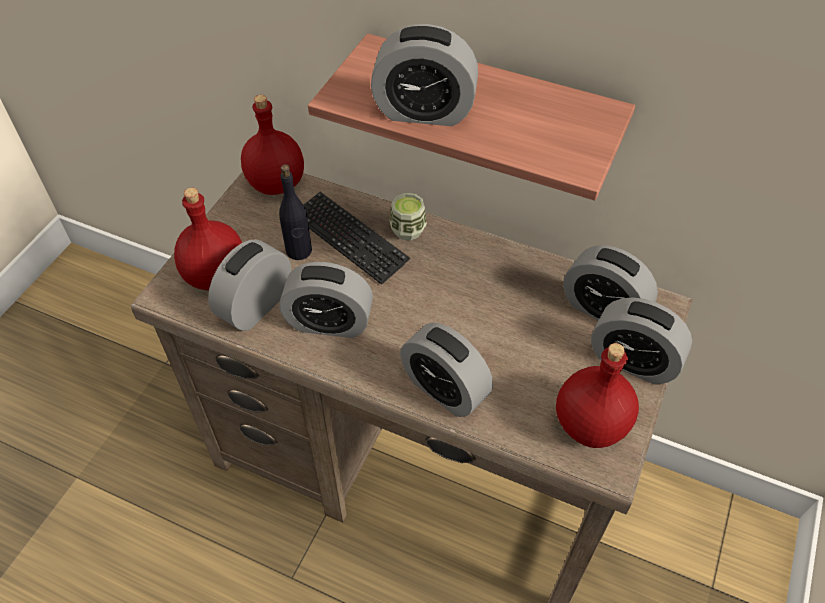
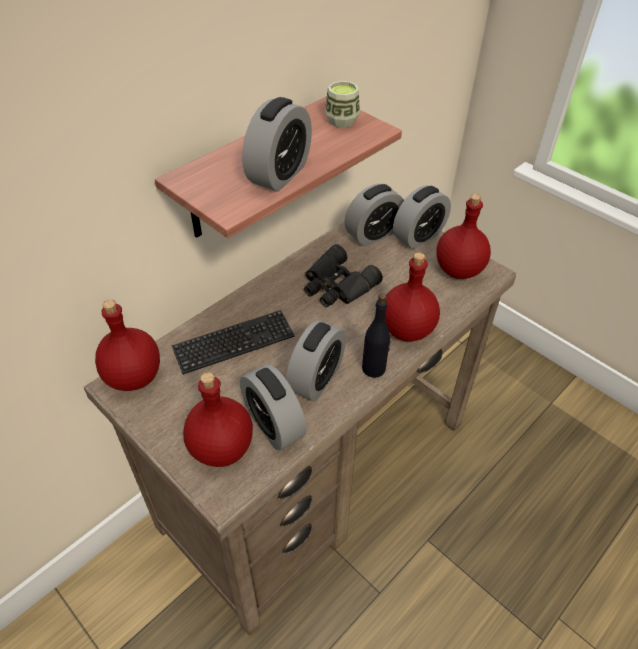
camera: 70 degrees left, 5 degrees down
(299, 251) = (227, 380): black bottle -> black bottle (374, 368)
(408, 230) = (246, 306): cup -> cup (341, 120)
(444, 389) = (406, 329): alarm clock -> red bottle
(482, 299) = (336, 286): none -> black binoculars

